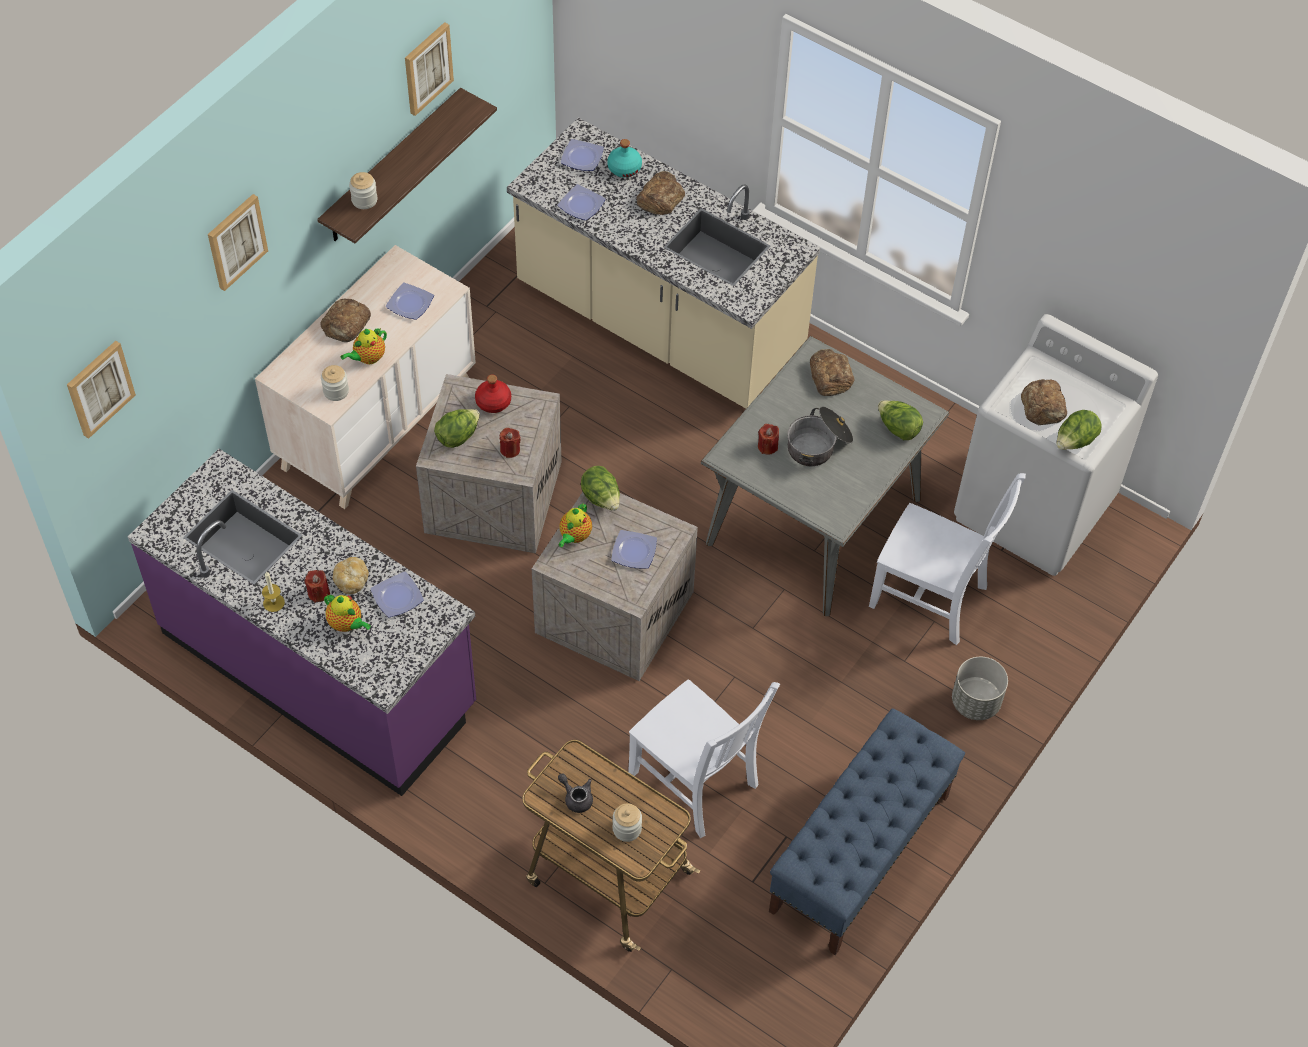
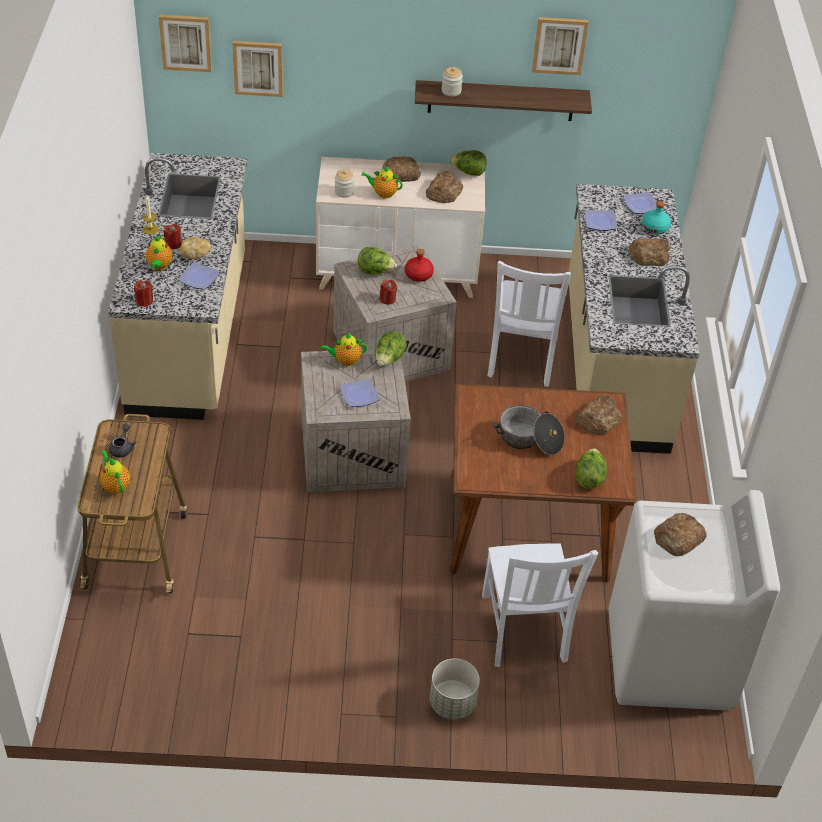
camera: 55 degrees right, 10 degrees down
(236, 241) = (335, 32): picture -> picture (258, 67)
(320, 669) = (190, 334): purple counter -> beige counter
(409, 304) = (444, 191): plate -> bread
(627, 829) = (115, 485): jar -> teapot
(696, 782) = (248, 562): white chair -> white chair (522, 358)
(767, 446) = (500, 412): red candle -> red candle (144, 301)
(814, 520) = (528, 526): grey dining table -> brown dining table
(859, 854) = (258, 689): blue bench -> none
(1075, 442) = (663, 574): lettuce -> lettuce (468, 172)

